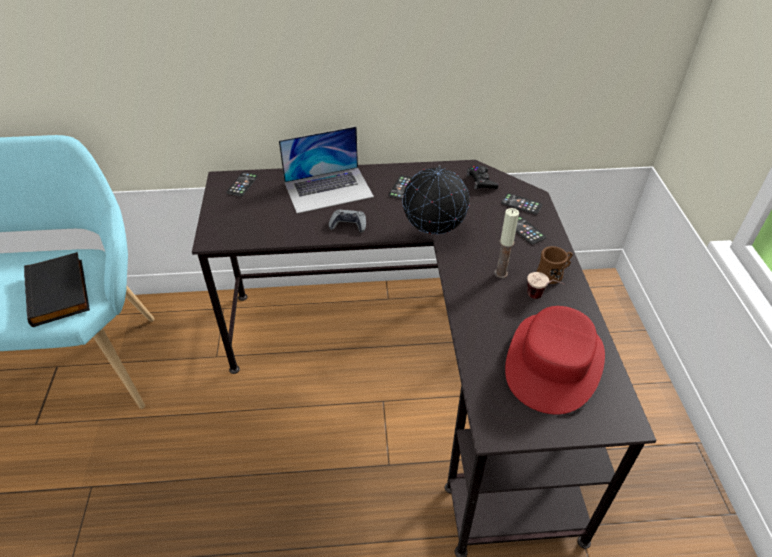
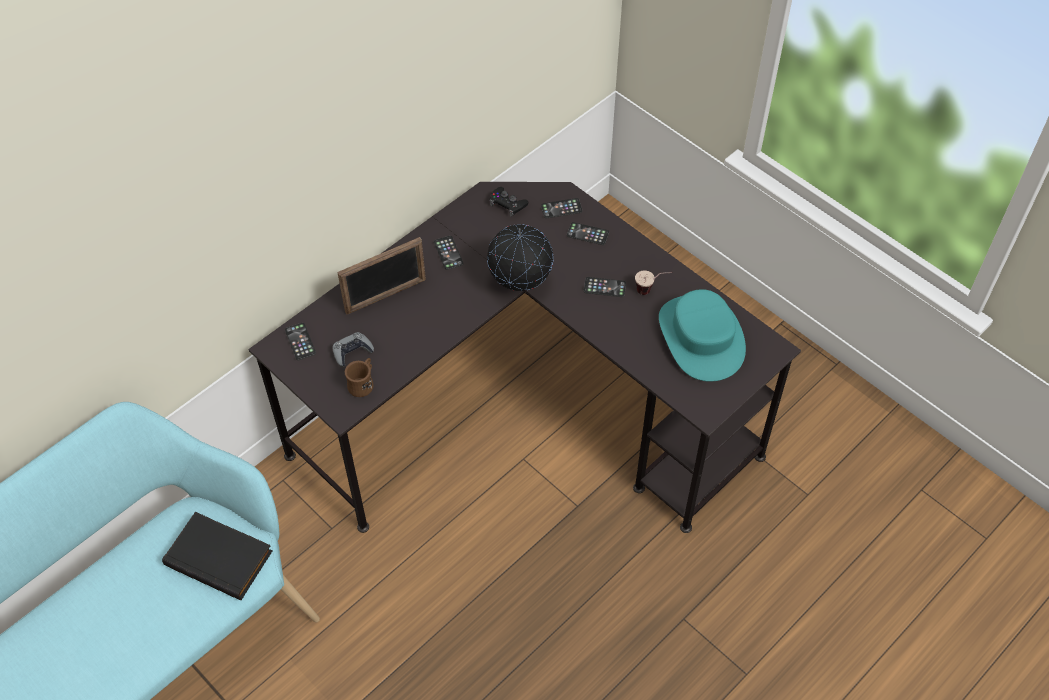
camera: 40 degrees left, 10 degrees up
(328, 189) = (386, 296): laptop -> picture frame
(348, 224) = (442, 320): grey game controller -> grey game controller (352, 351)
(501, 273) = (604, 287): candle -> phone
(553, 274) = (642, 263): brown mug -> brown mug (363, 383)
(554, 362) = (701, 337): red hat -> turquoise hat

